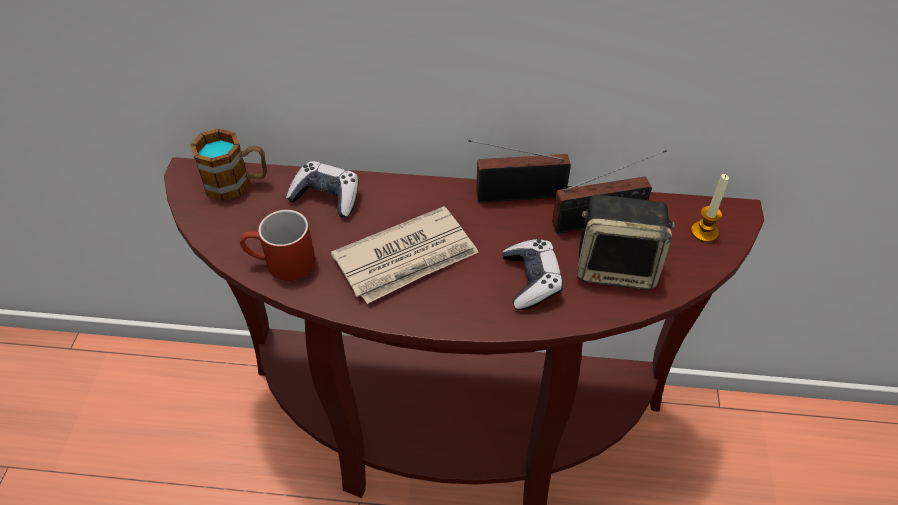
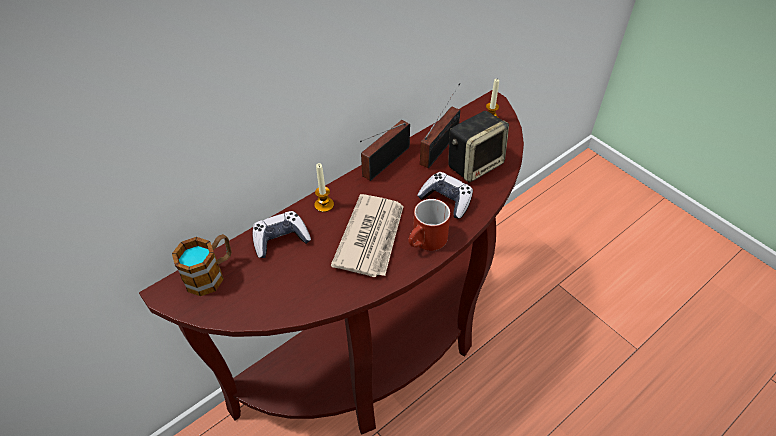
camera: 45 degrees left, 0 degrees up
(281, 265) = (305, 296): red mug -> red mug (426, 242)
(404, 194) = (324, 205): none -> candle

